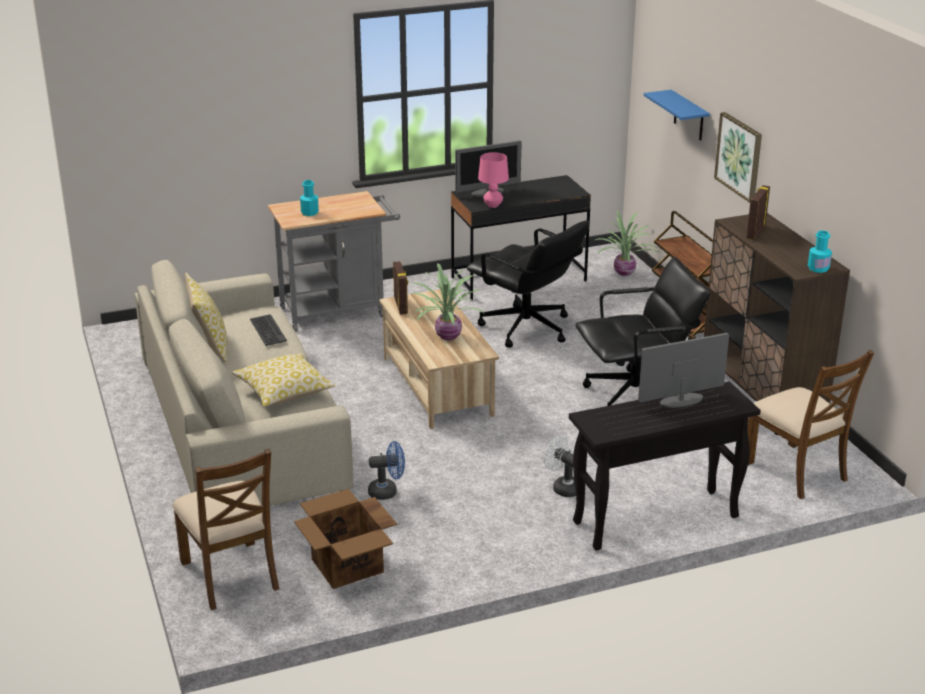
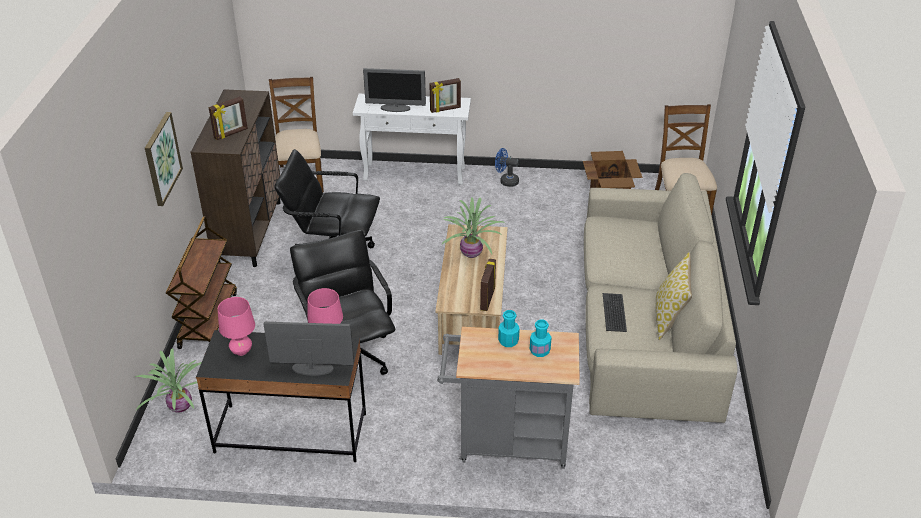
camera: 155 degrees left, 10 degrees up
(283, 391) = (622, 245): pillow -> none
(387, 491) = (562, 234): blue fan -> blue fan (506, 181)
(552, 190) = (241, 351): none -> pink table lamp
(563, 487) = (449, 206): white fan -> none
(611, 416) = (445, 109): none -> picture frame
(654, 520) = (415, 174): black console table -> white console table
(689, 116) = (126, 212): blue shelf -> none
(818, 268) = (241, 94): turquoise bottle -> turquoise bottle (508, 341)

